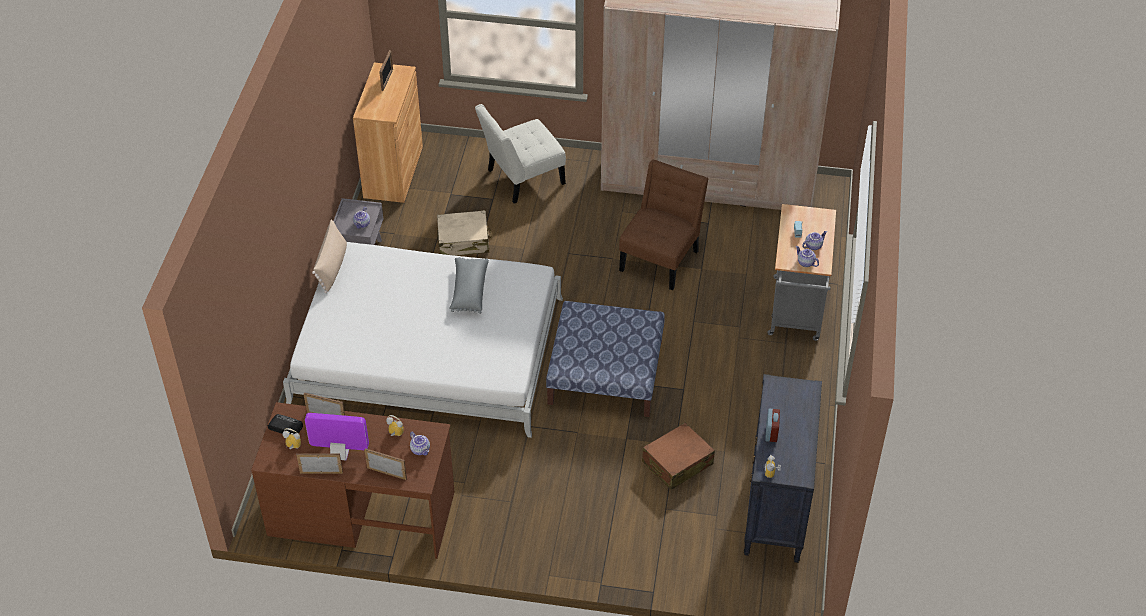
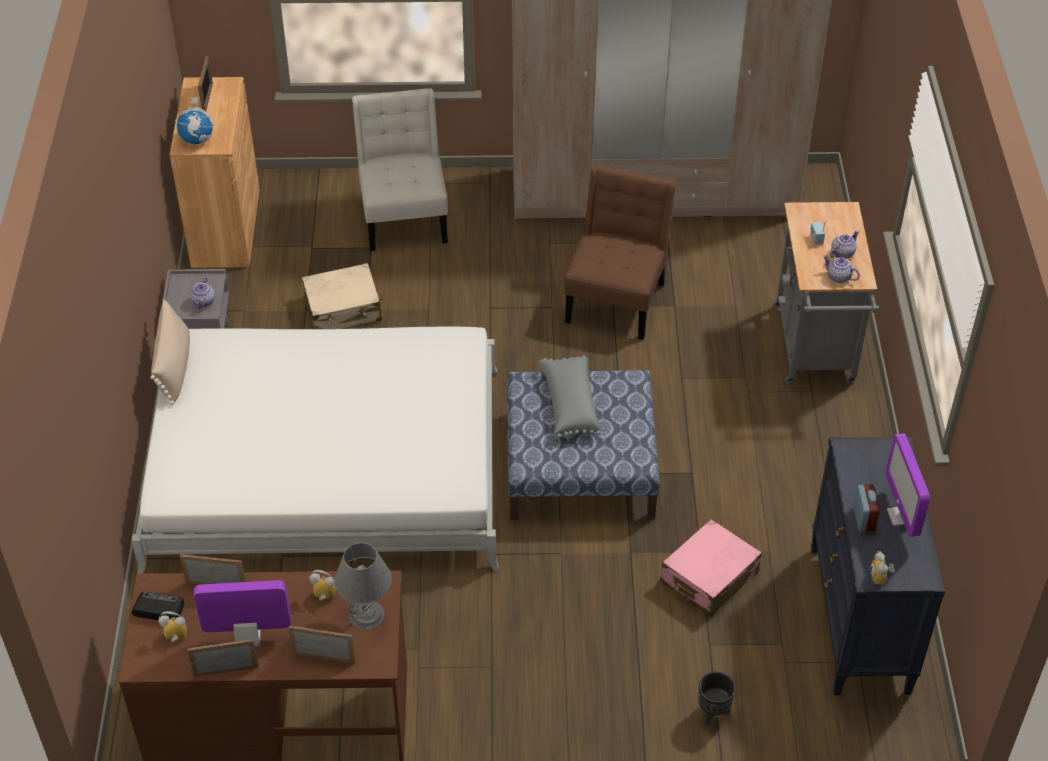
camera: 10 degrees left, 0 degrees up
(374, 109) = (197, 139): none -> globe
(421, 449) = (366, 614): teapot -> grey table lamp
(469, 291) = (375, 375): grey pillow -> grey pillow (569, 404)
(522, 178) = (404, 215): white chair -> white chair turned 120 degrees clockwise
(656, 555) = (713, 713): none -> black planter
(677, 463) = (709, 577): brown suitcase -> pink suitcase
(798, 434) = (901, 516): none -> monitor

